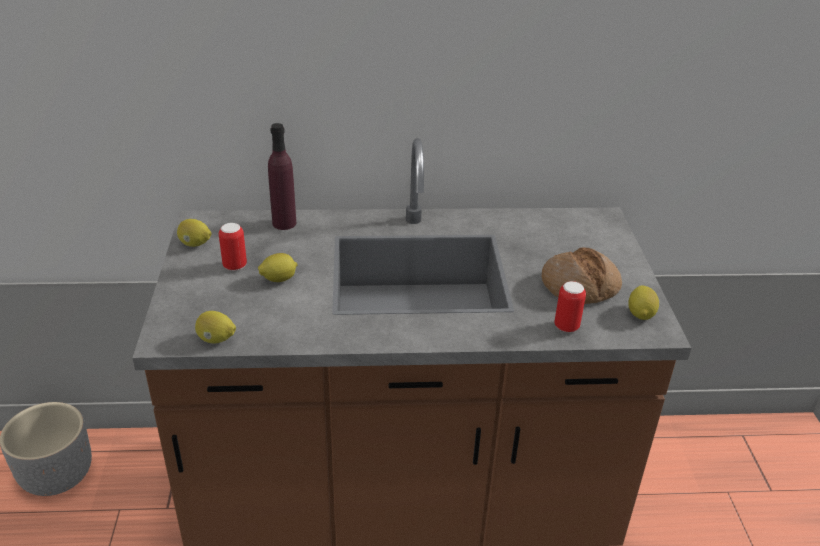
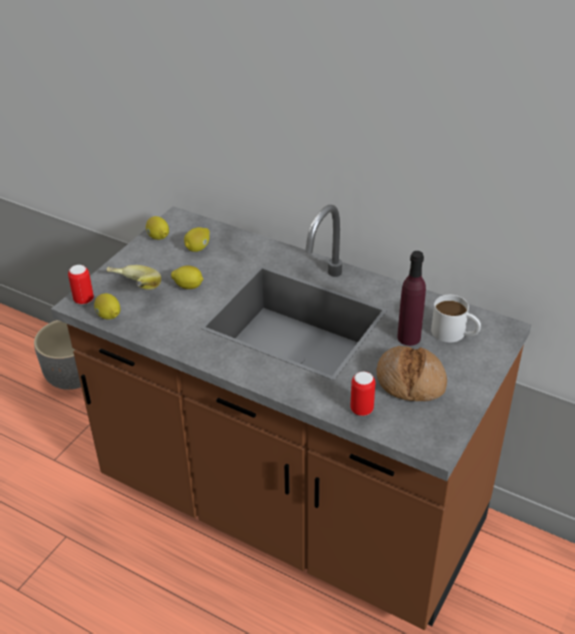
camera: 35 degrees right, 5 degrees up
(219, 305) = (133, 291): none -> banana
(235, 266) = (169, 264): can -> can (84, 300)
(284, 223) = (234, 241): purple bottle -> purple bottle (409, 337)
(571, 234) = (454, 333): none -> white mug
(641, 314) = (436, 425): lemon -> lemon (198, 248)

